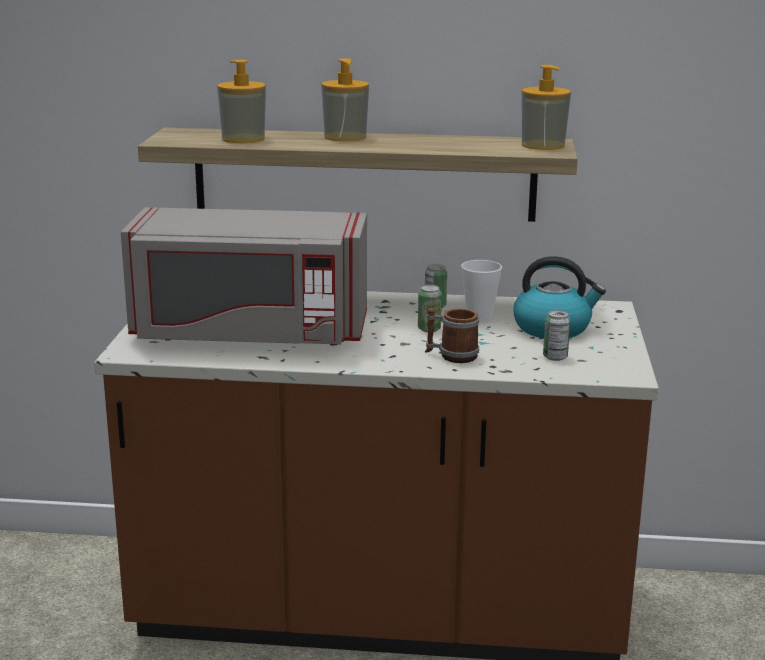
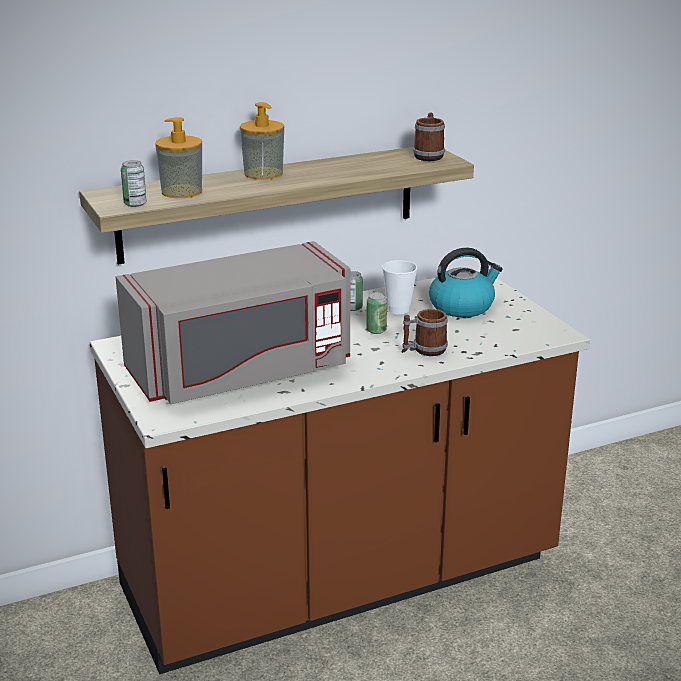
camera: 30 degrees left, 5 degrees up
(543, 145) = (428, 155): soap dispenser -> mug
(555, 357) = (495, 331): can -> can (135, 204)

